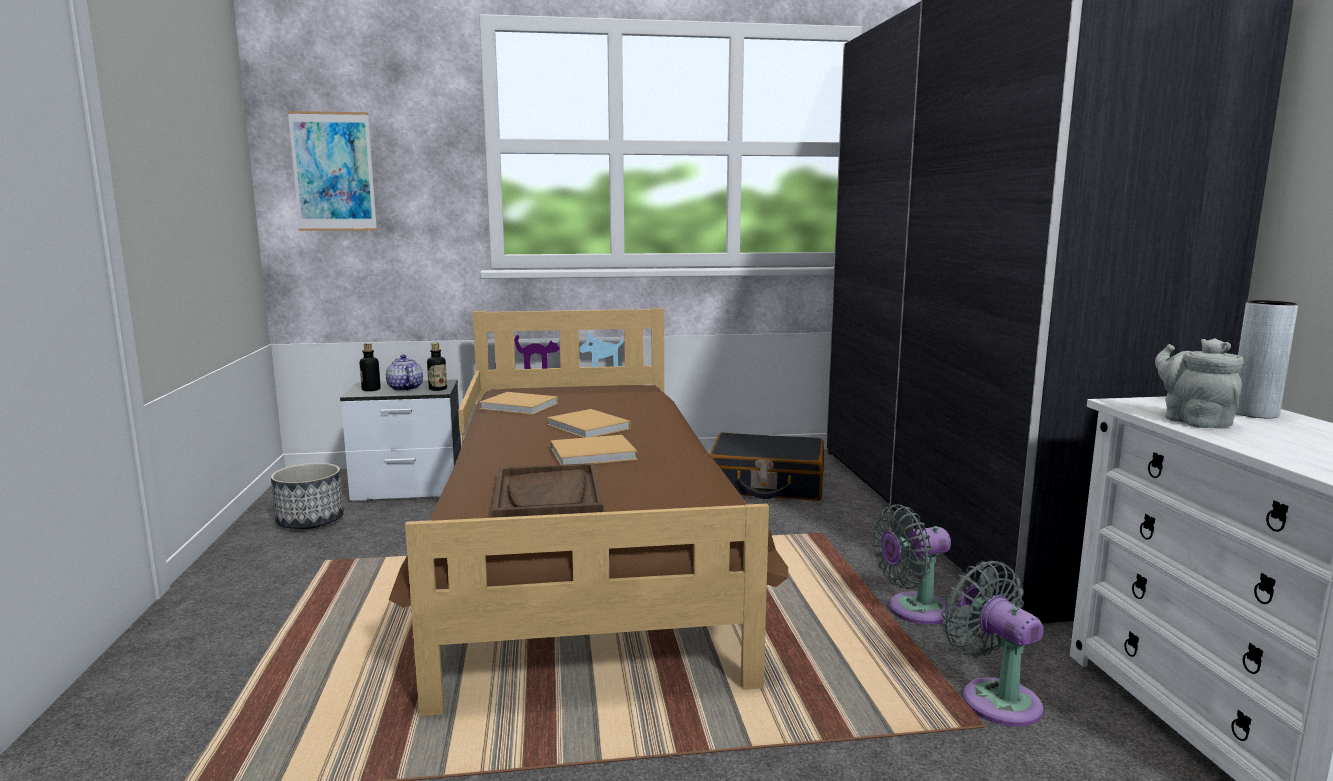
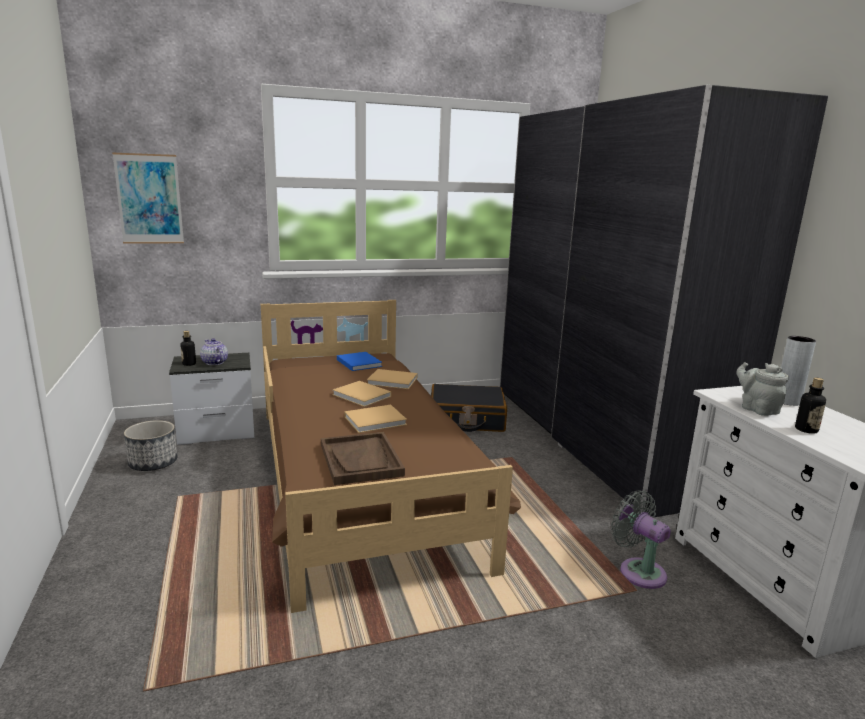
camera: 10 degrees left, 5 degrees up
(438, 389) = (239, 362): bottle -> bottle (806, 430)
(521, 406) = (306, 377): beige book -> beige book (394, 381)
(603, 392) = (358, 362): none -> blue book
(913, 610) = (580, 512): grey fan -> none

